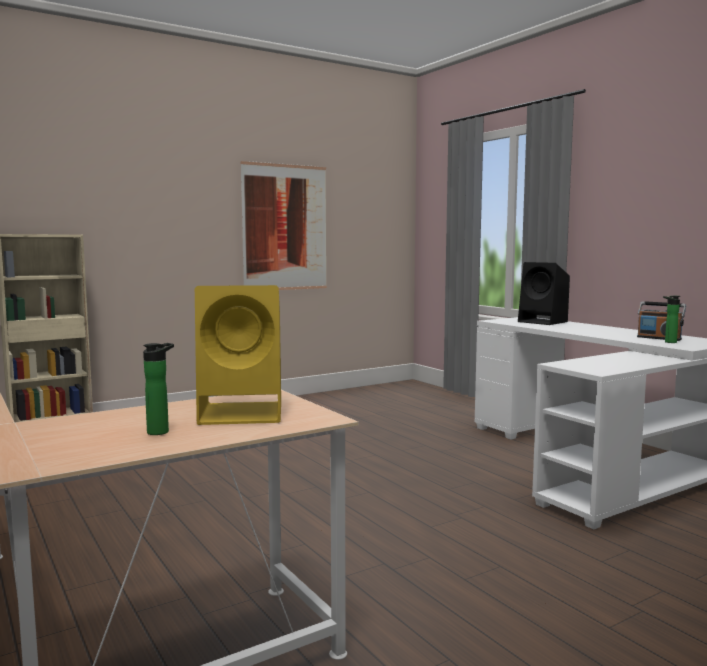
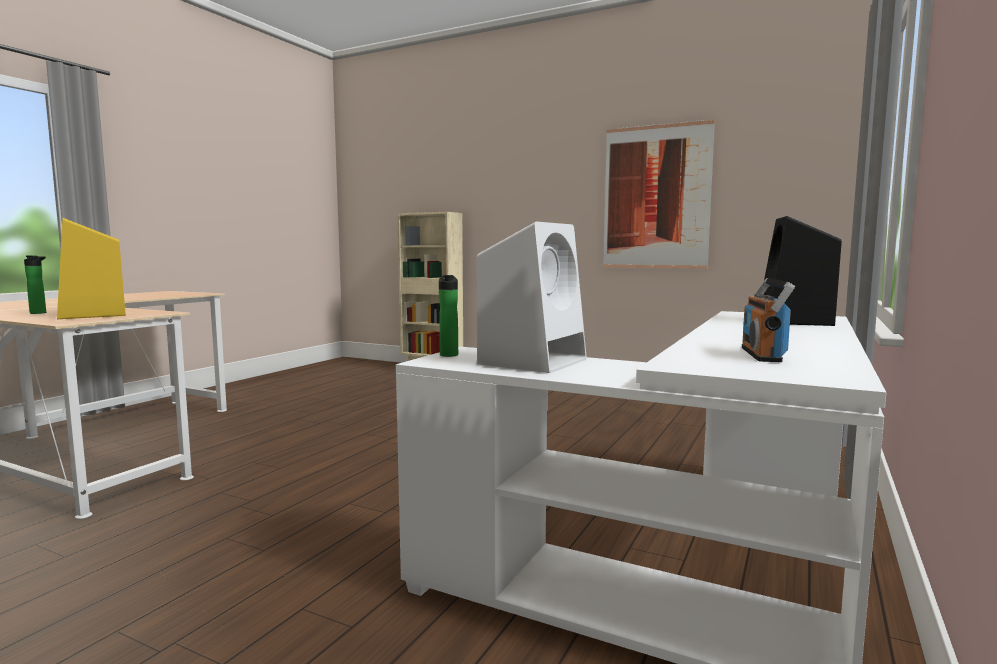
camera: 60 degrees right, 0 degrees up
(609, 361) = (533, 361): none -> white speaker
(668, 342) = (722, 358): bottle -> bottle (448, 354)

